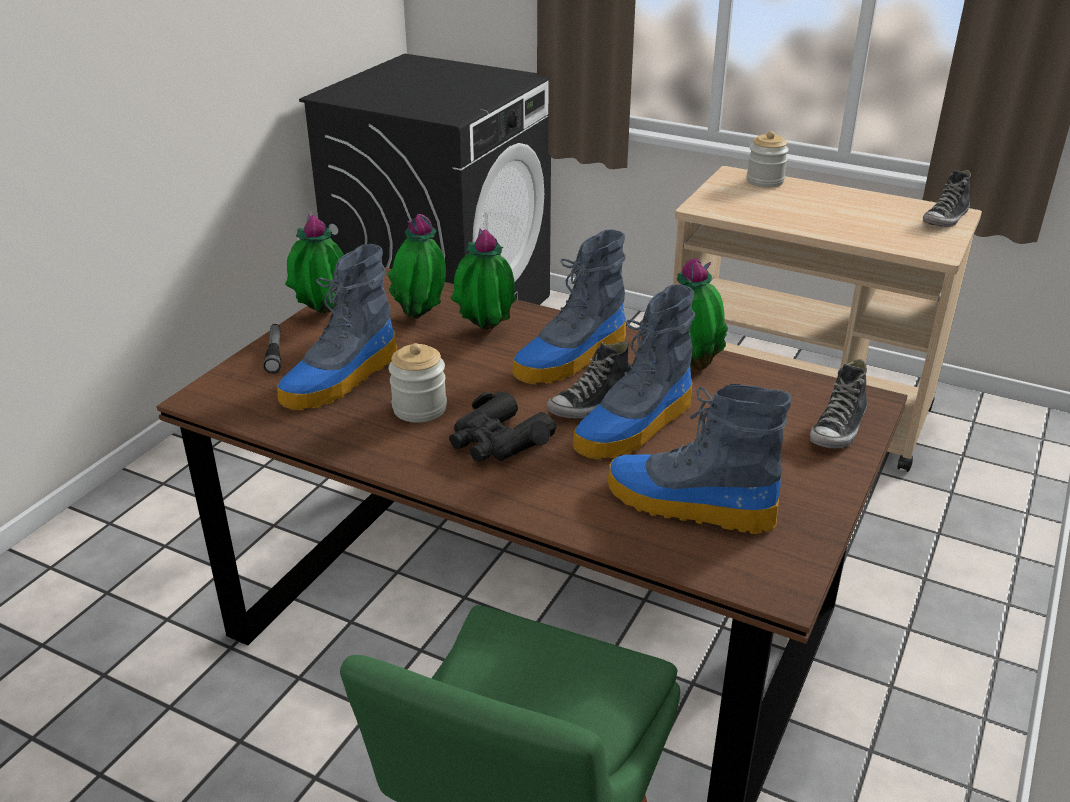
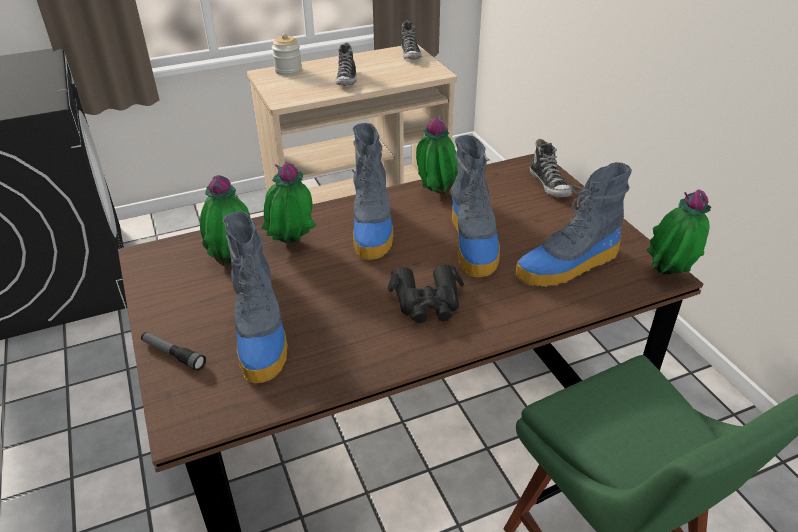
camera: 50 degrees left, 5 degrees up
(322, 315) = (156, 305): potted plant -> potted plant (668, 275)
(419, 408) = (347, 317): jar -> none
(591, 404) = (431, 247): shoe -> shoe (347, 79)

